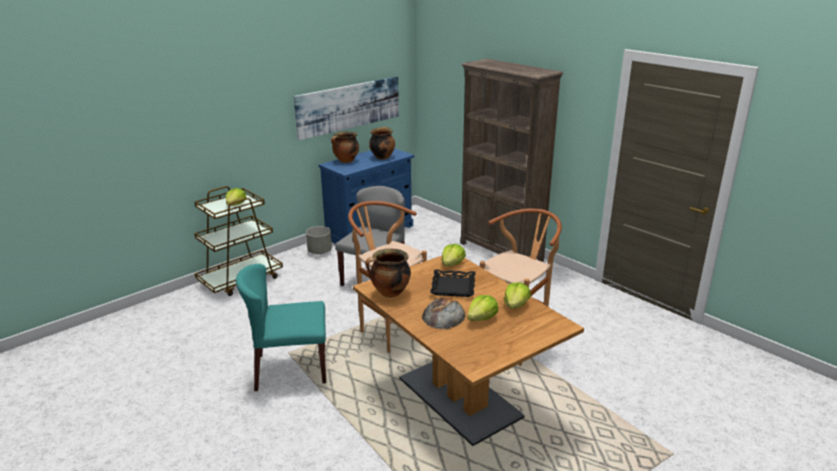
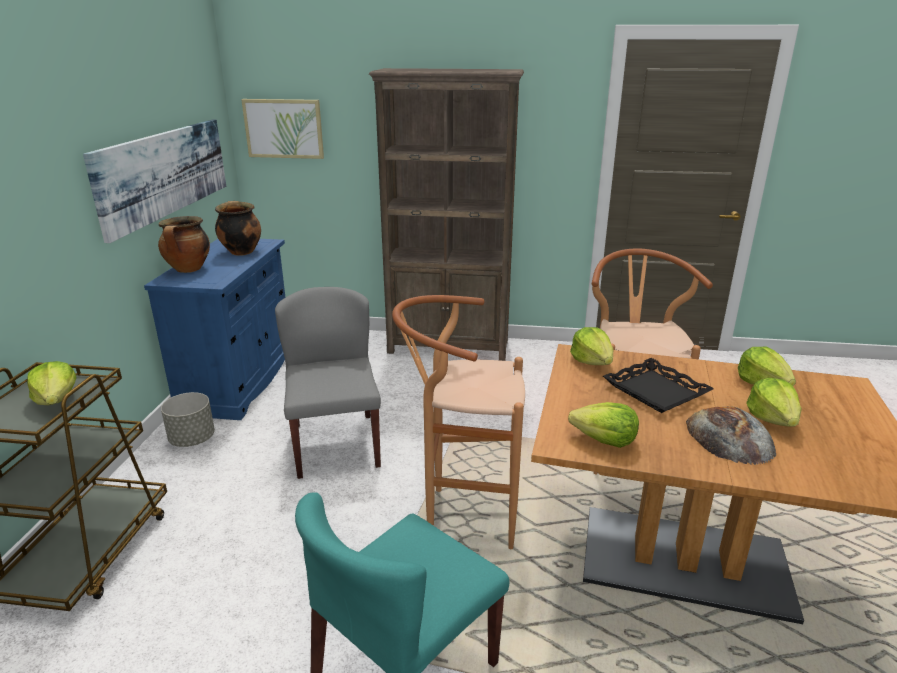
camera: 40 degrees left, 0 degrees up
(389, 293) = (605, 440): cooking pot -> lettuce
(438, 86) = (284, 128): none -> picture

